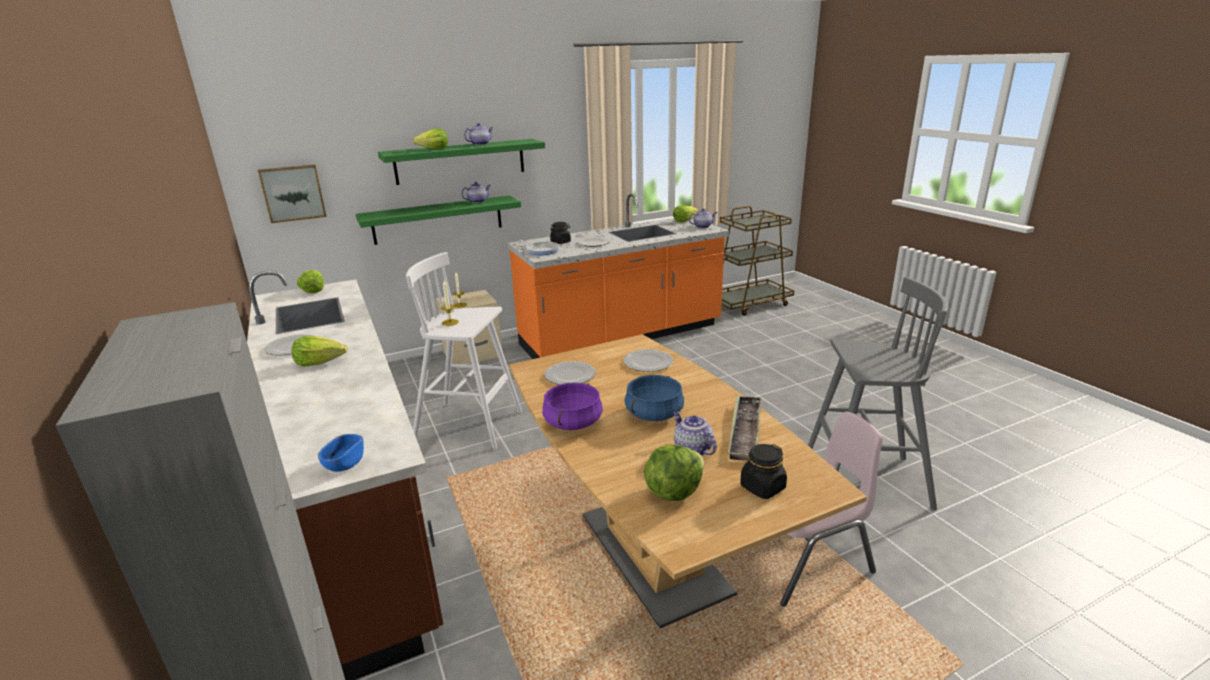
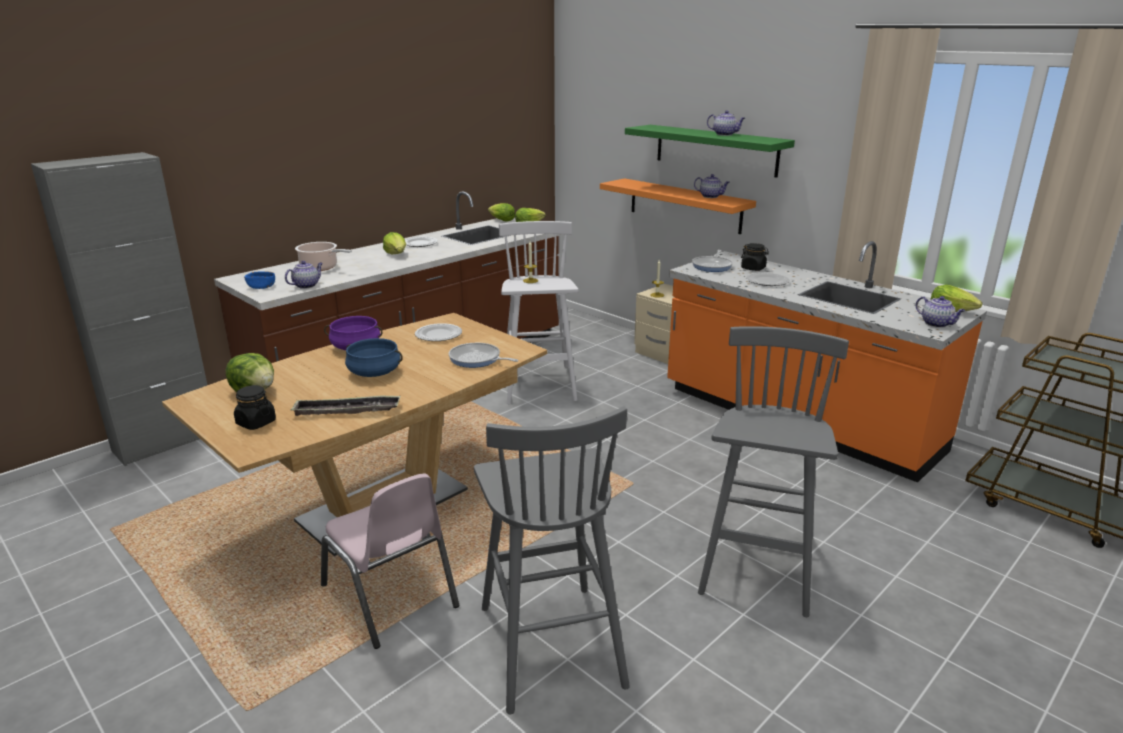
camera: 70 degrees right, 0 degrees up
(293, 193) = (589, 147): picture -> none
(309, 415) = (321, 268): none -> cooking pot
(433, 149) = (675, 130): lettuce -> lettuce (501, 220)
(438, 219) = (684, 205): green shelf -> orange shelf
(649, 362) = (477, 359): plate -> frying pan
(692, 449) = (316, 392): teapot -> teapot (306, 285)
(788, 390) = (757, 567): none -> grey stool

